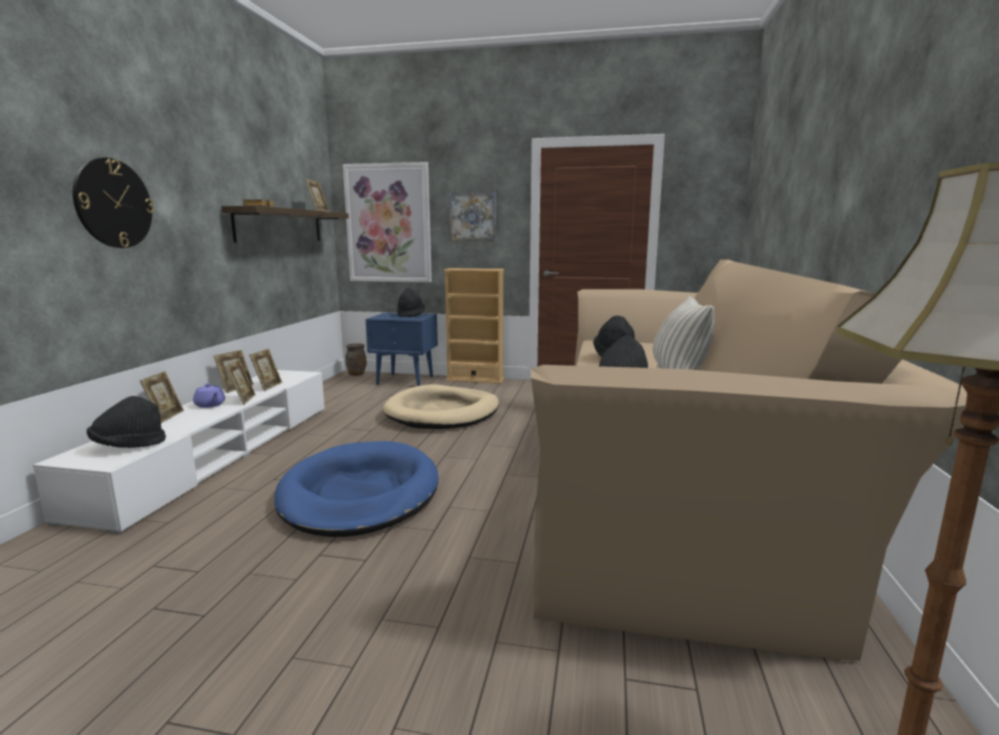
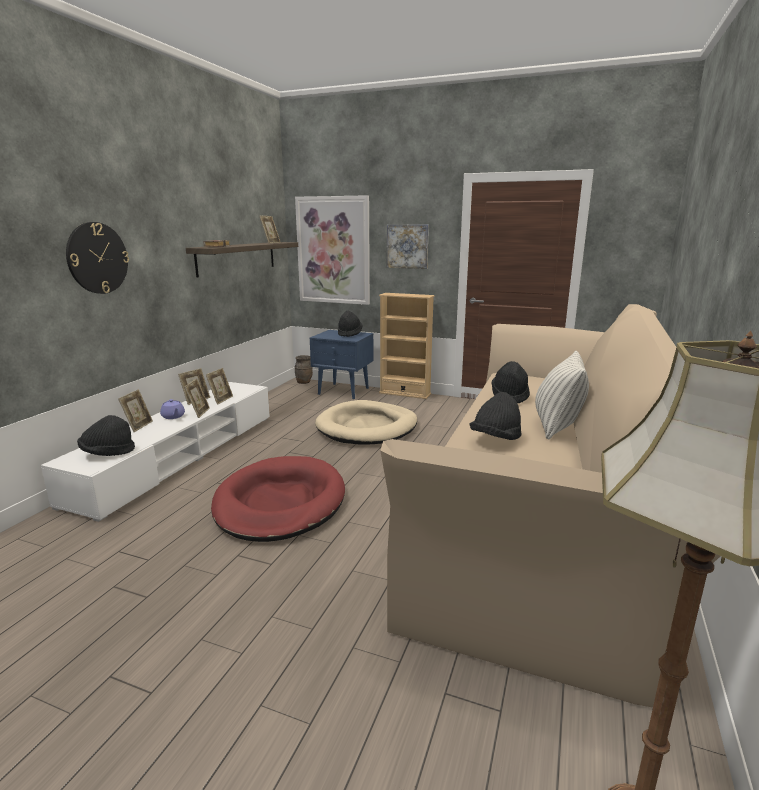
camera: 10 degrees right, 5 degrees up
(360, 494) = (280, 503): blue dog bed -> red dog bed

